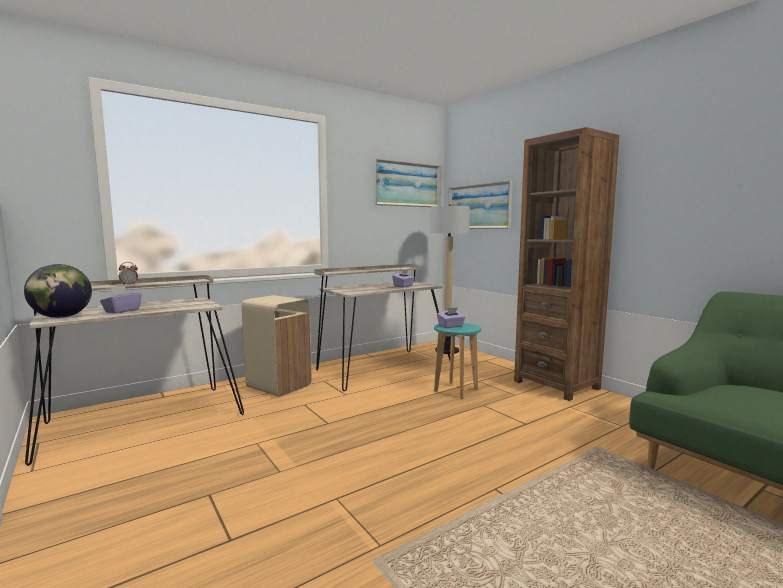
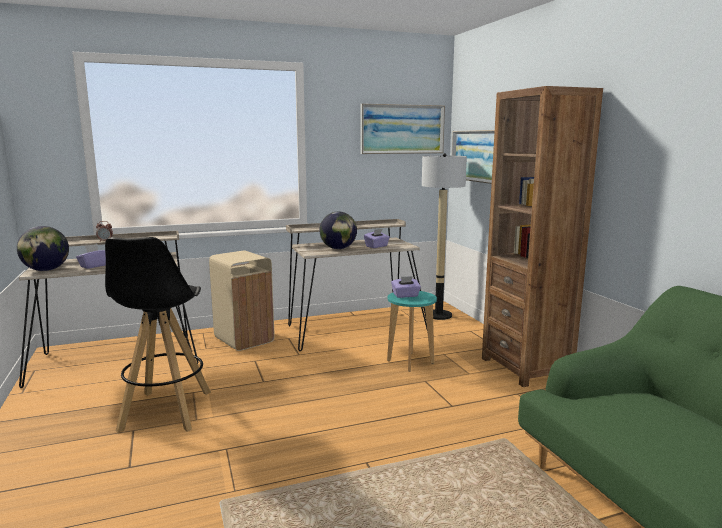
camera: 15 degrees right, 5 degrees up
(237, 467) = (165, 411): none -> black stool
(371, 289) = (338, 248): none -> globe

